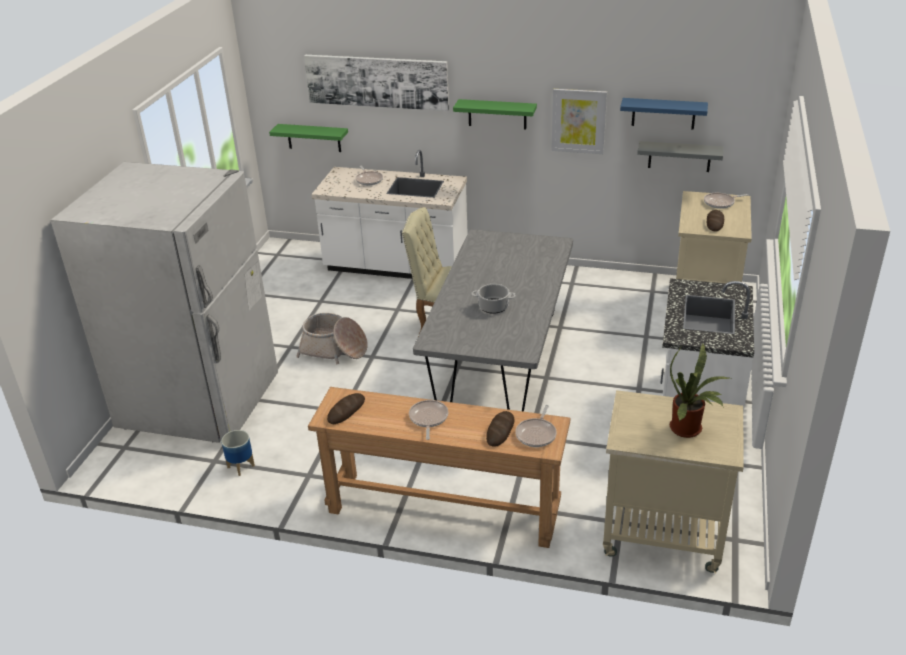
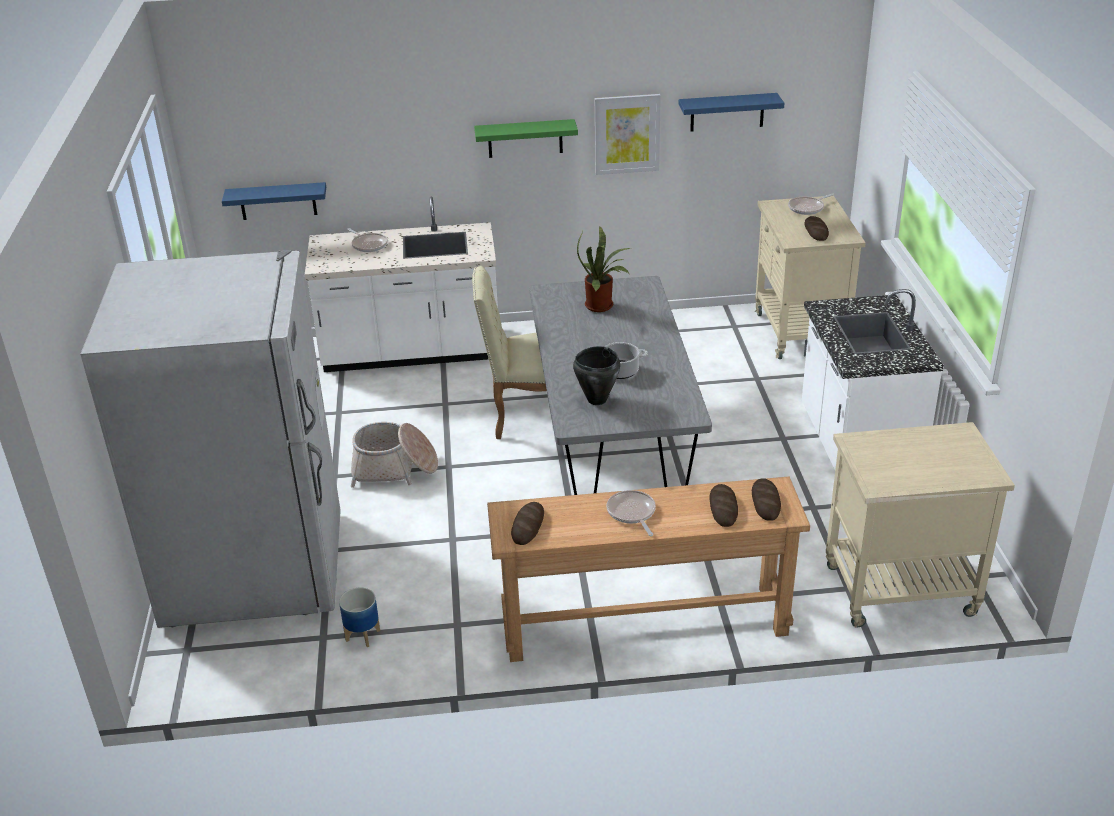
camera: 20 degrees left, 0 degrees up
(314, 138) = (278, 201): green shelf -> blue shelf
(377, 81) = (364, 116): picture -> none
(461, 326) = (596, 400): none -> black cooking pot
(537, 434) = (765, 502): frying pan -> bread
(679, 156) = (747, 161): grey shelf -> none
(689, 429) = (936, 459): potted plant -> potted plant (602, 306)

